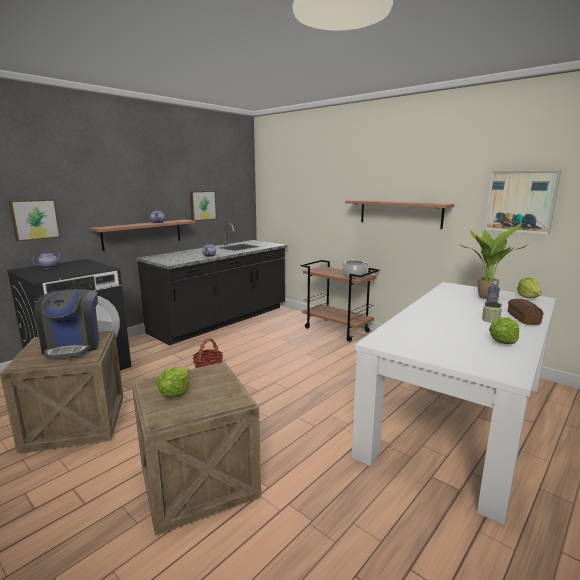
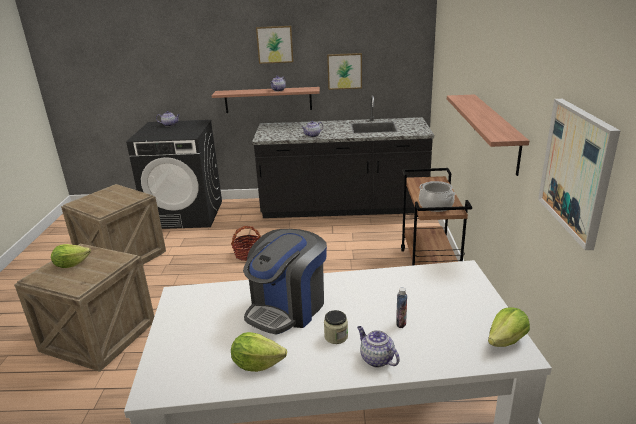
camera: 50 degrees right, 10 degrees up
(35, 219) = (169, 81): picture -> picture (275, 44)
(73, 346) = (112, 200): coffee machine -> coffee machine (287, 308)
(484, 296) = (446, 307): potted plant -> none
(523, 319) = (376, 359): bread -> teapot

